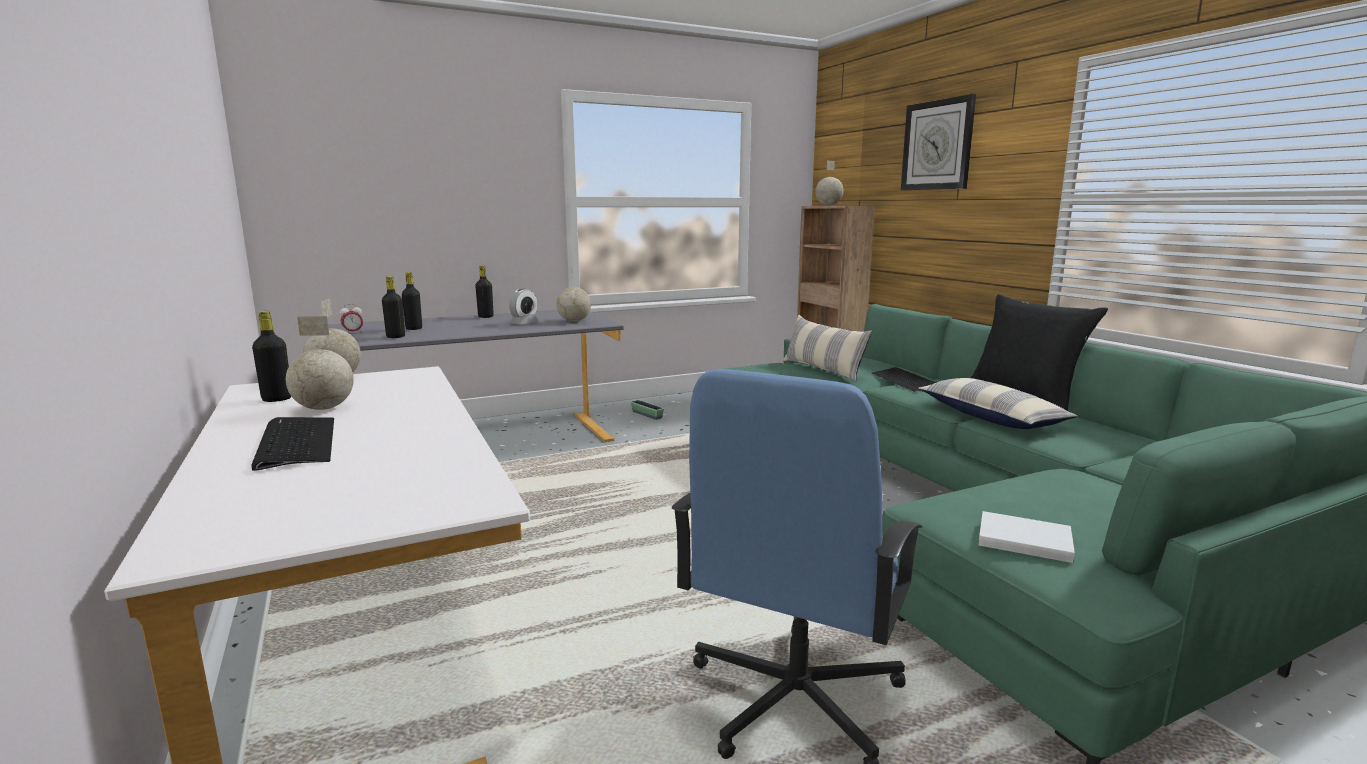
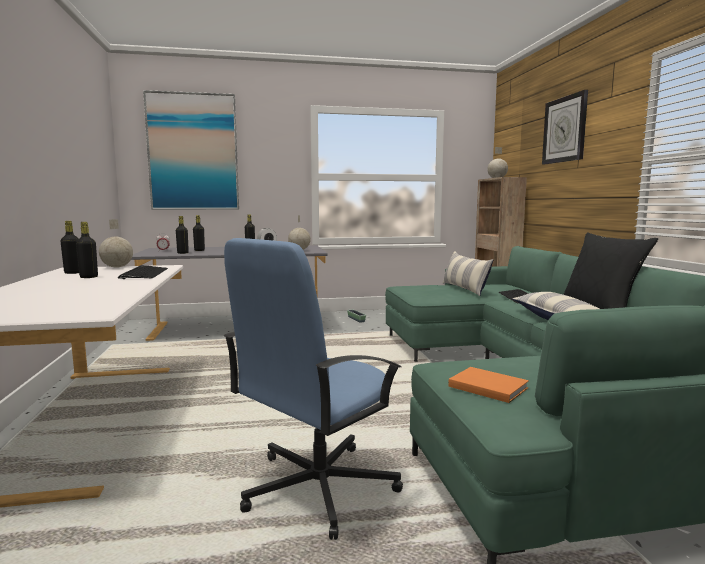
camera: 15 degrees right, 5 degrees down
(296, 443) = (48, 288): keyboard -> keyboard (144, 274)
(324, 408) = (89, 277): globe -> black bottle
(374, 162) = (193, 152): none -> picture
(1021, 539) = (486, 386): white book -> orange book

